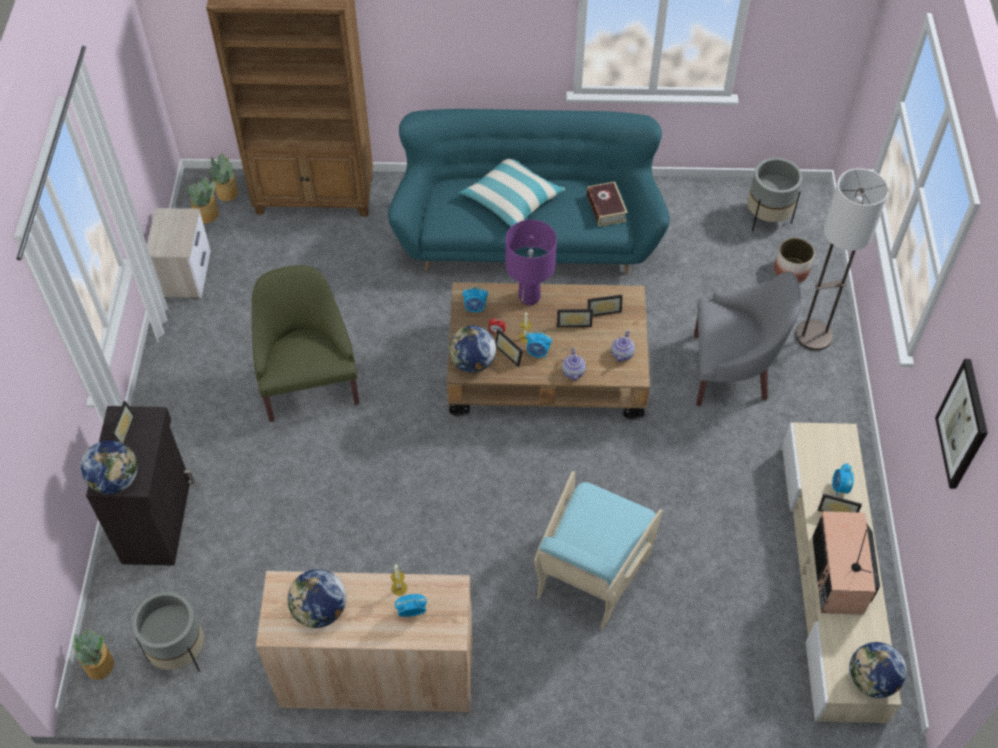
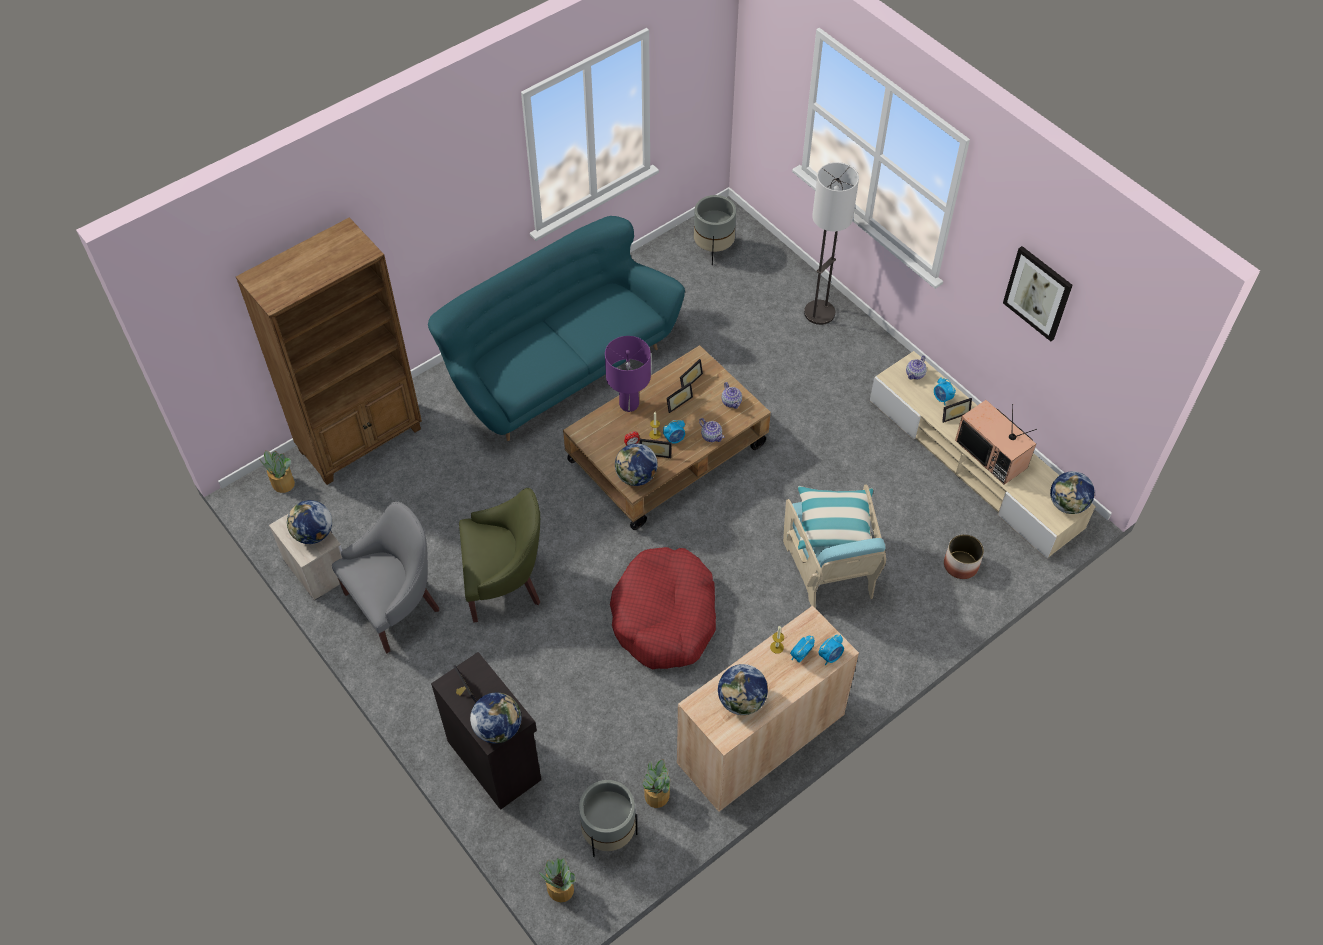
camera: 40 degrees left, 0 degrees up
(178, 236) = (313, 534): none -> globe
(207, 214) = (285, 511): potted plant -> potted plant (657, 794)
(309, 383) = (505, 581): green armchair -> green armchair turned 135 degrees clockwise
(404, 507) = (665, 617): none -> red dog bed
(475, 308) = (599, 437): alarm clock -> alarm clock (830, 656)
(512, 199) = (546, 341): pillow -> pillow (834, 525)
(606, 208) = (621, 306): book -> none
(731, 371) = (790, 371): grey armchair -> grey armchair (395, 604)
(791, 270) = (764, 277): planter -> planter (961, 565)
(835, 446) = (915, 374): none -> teapot

